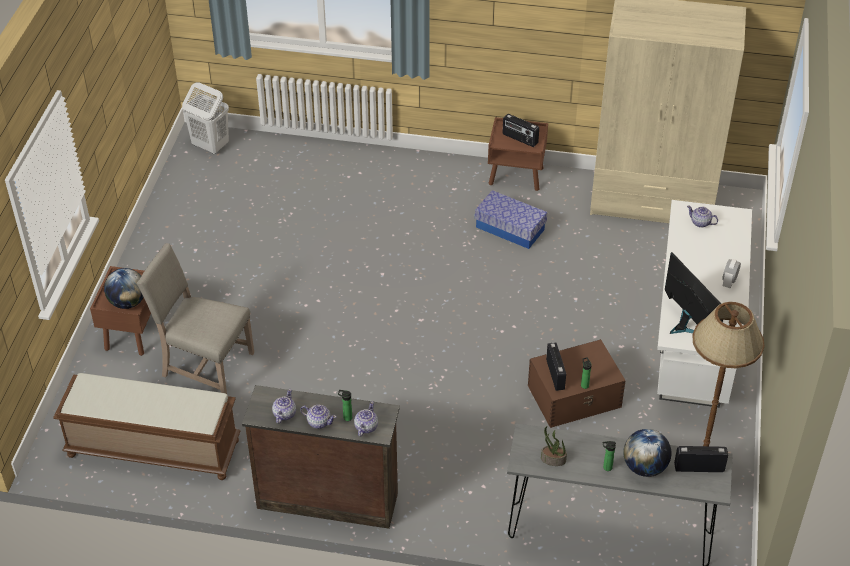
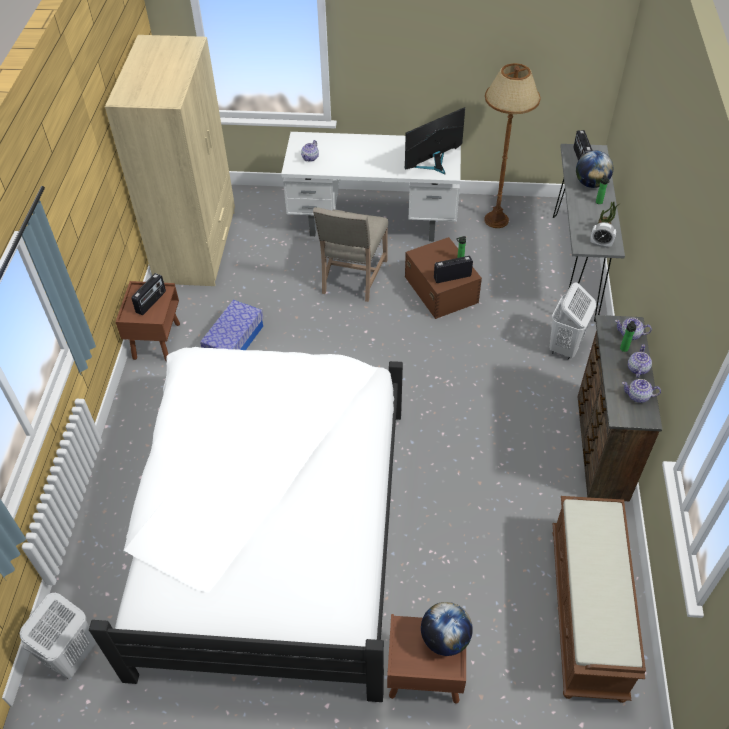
camera: 95 degrees left, 5 degrees up
(204, 365) = (460, 584): beige chair -> beige chair (352, 278)
(294, 246) = (266, 525): none -> white bed
(471, 497) = (565, 347): none -> white laundry basket
(729, 282) = (380, 144): alarm clock -> alarm clock (600, 244)

